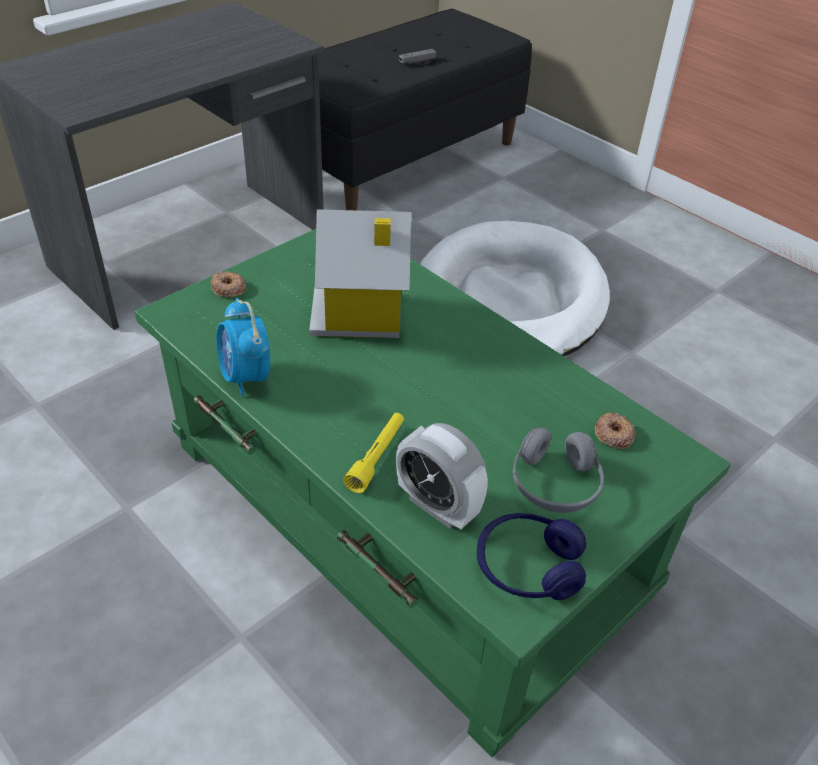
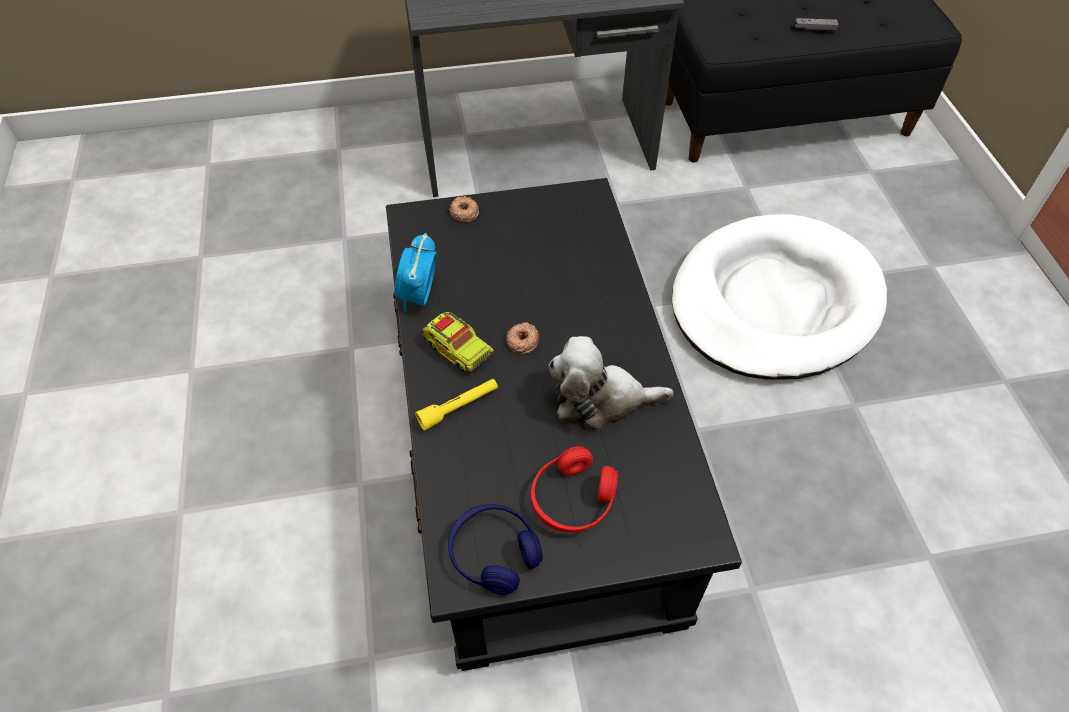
camera: 35 degrees right, 10 degrees up
(329, 407) = (457, 349): none -> toy truck
(361, 315) = (545, 279): toy house -> none
(403, 517) = (534, 454): green coffee table -> black coffee table
(438, 506) = (470, 469): alarm clock -> none
(503, 392) = (601, 400): none -> plush toy
(554, 484) = (573, 499): grey headphones -> red headphones
(613, 434) = (660, 483): donut -> donut (522, 340)

